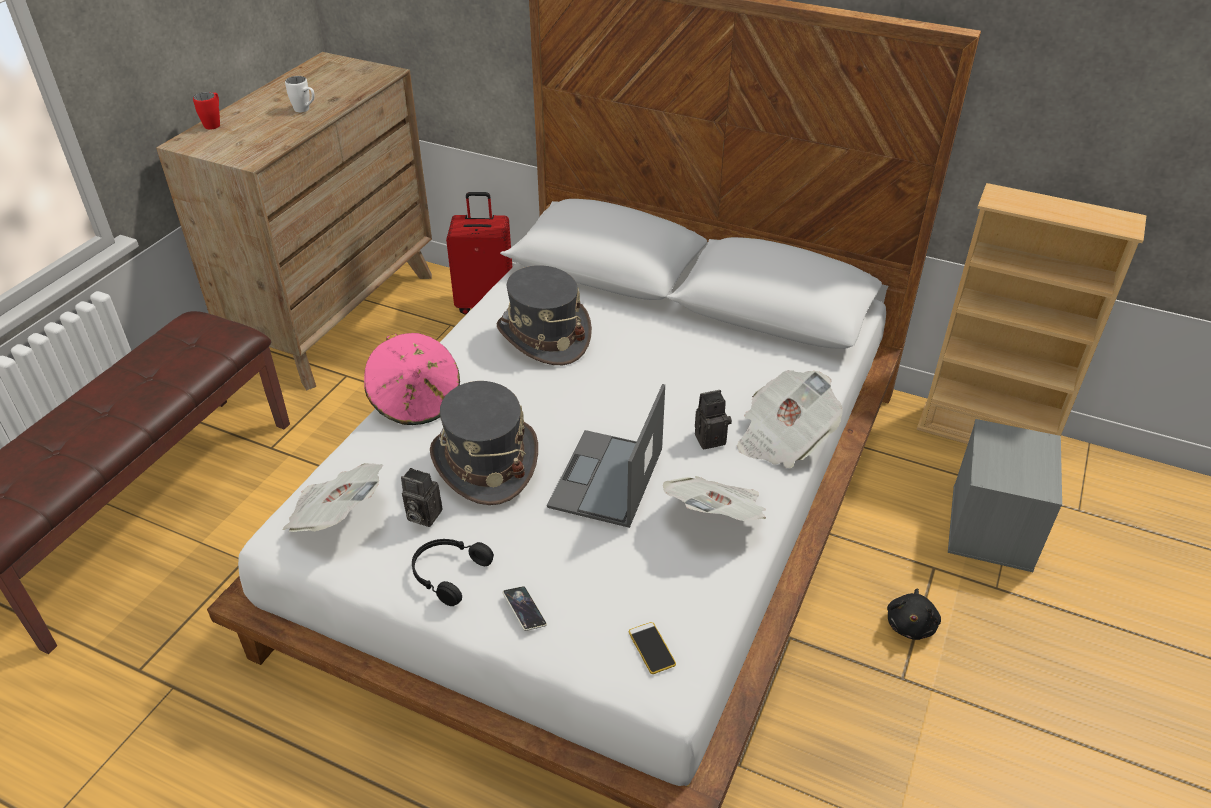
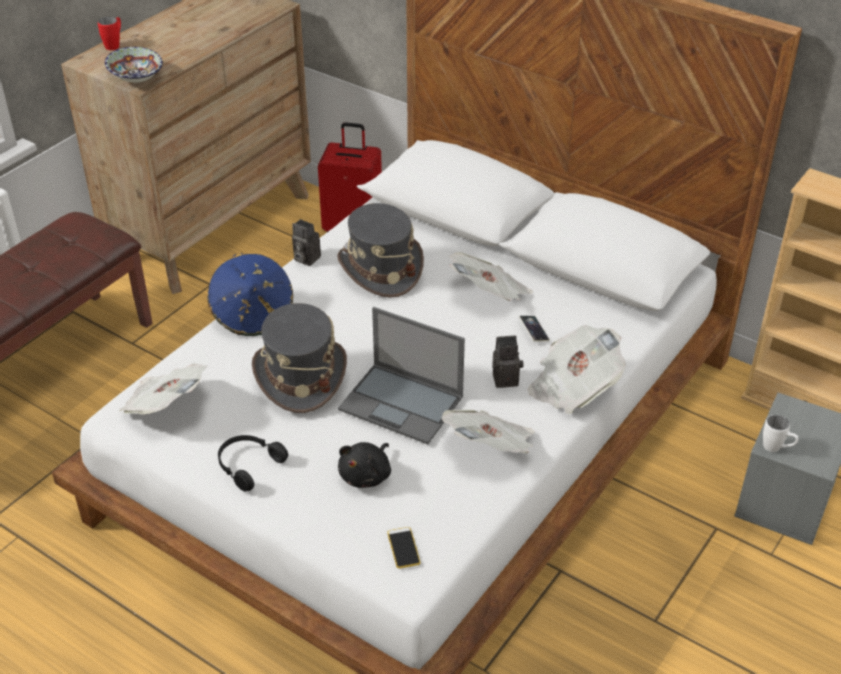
camera: 10 degrees right, 0 degrees up
(245, 156) = (135, 79): none -> bowl
(305, 110) = (196, 38): white mug -> white mug (776, 449)
(416, 401) = (253, 315): pink hat -> blue hat
(422, 515) = (236, 414): camera -> camera (305, 258)
(524, 610) = (304, 503): phone -> phone (533, 330)
(606, 479) = (402, 403): laptop -> laptop turned 90 degrees counterclockwise
(667, 351) = (490, 295): none -> newspaper
(911, 624) = (677, 575): black plush toy -> black plush toy (367, 475)

